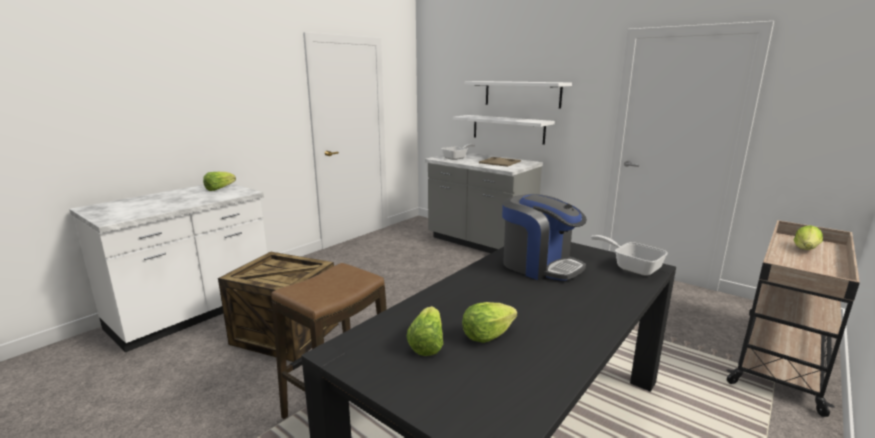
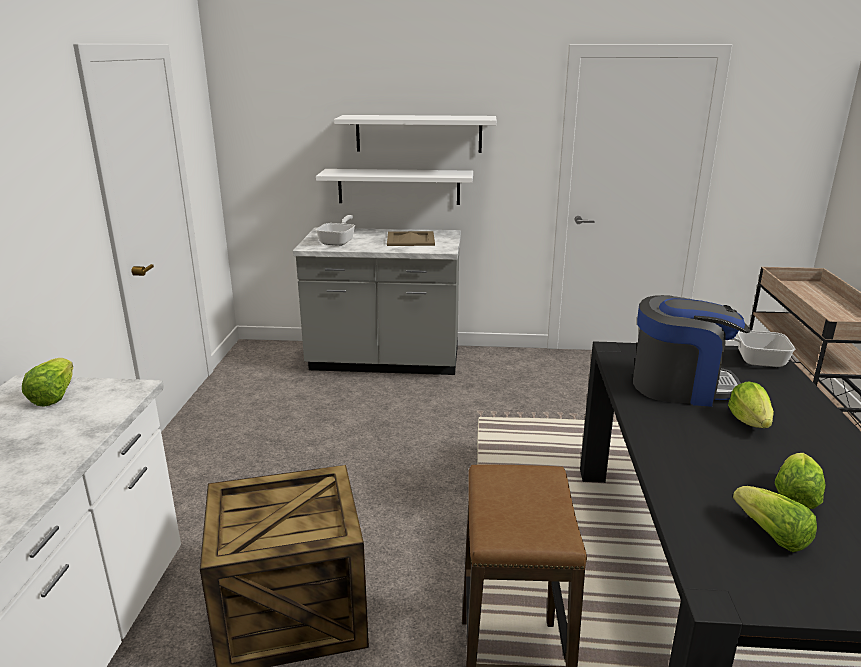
camera: 35 degrees left, 5 degrees up
(806, 249) = (806, 294): lettuce -> lettuce (749, 422)

